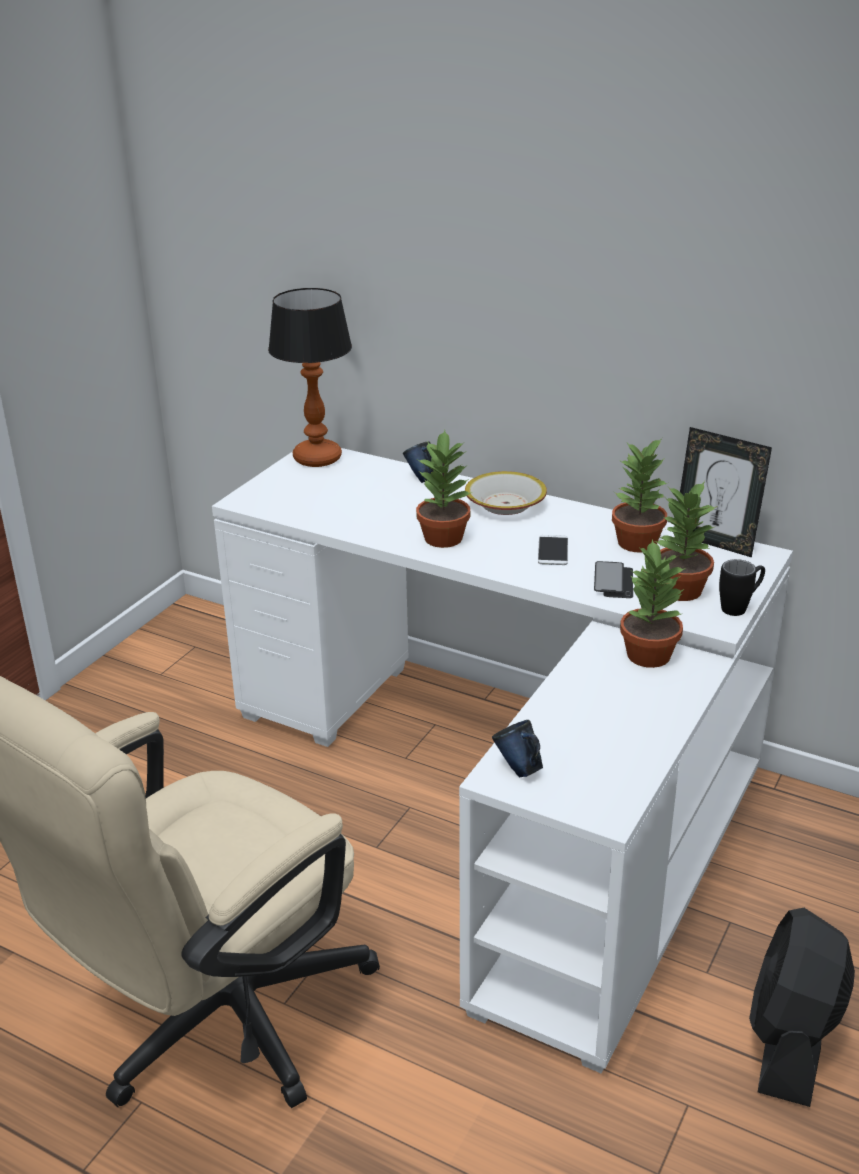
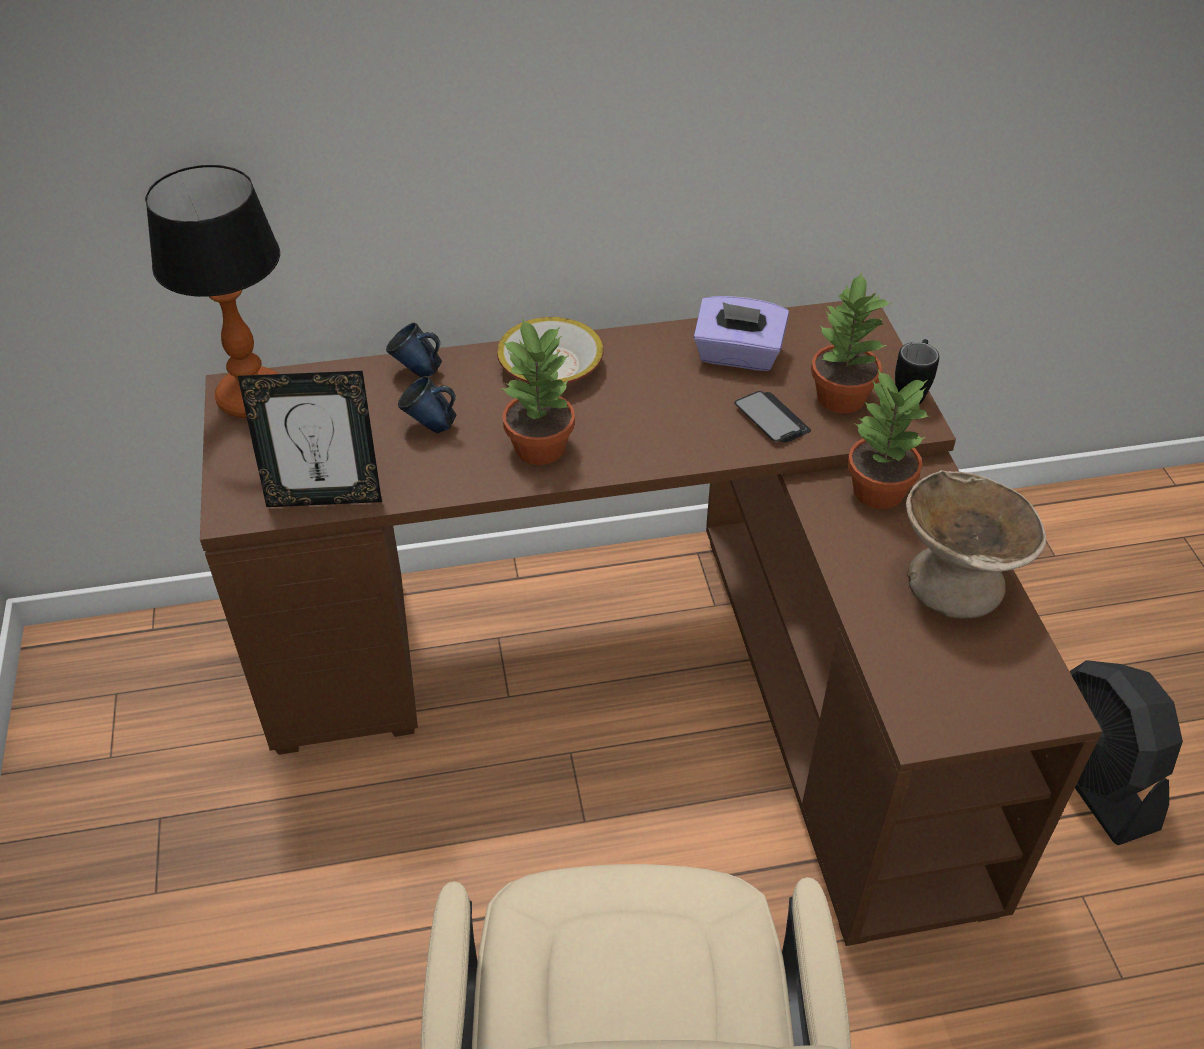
camera: 40 degrees left, 15 degrees up
(512, 792) = (650, 673): white desk -> brown desk
(518, 770) = (928, 707): blue mug -> blue mug (431, 427)
(553, 551) = (670, 407): phone -> none
(632, 722) = (955, 583): none -> beige bowl
(638, 543) = (738, 355): potted plant -> purple tissue box
(714, 542) = (803, 320): picture frame -> picture frame (325, 497)

